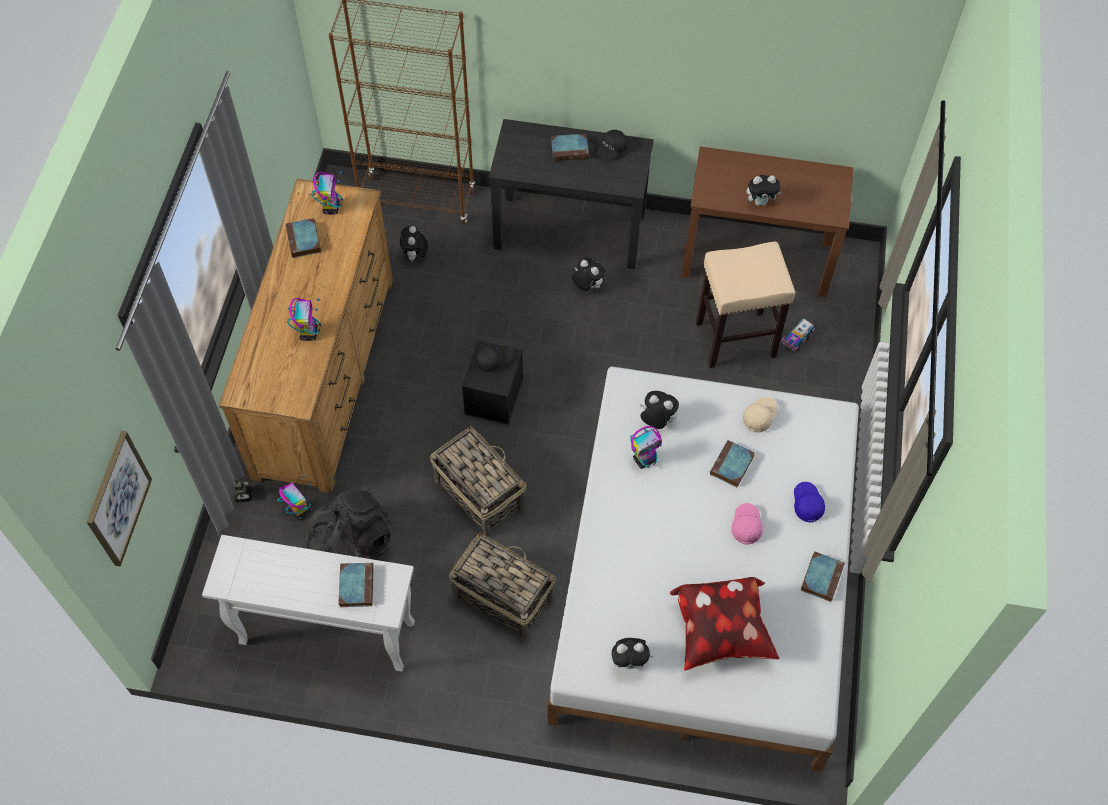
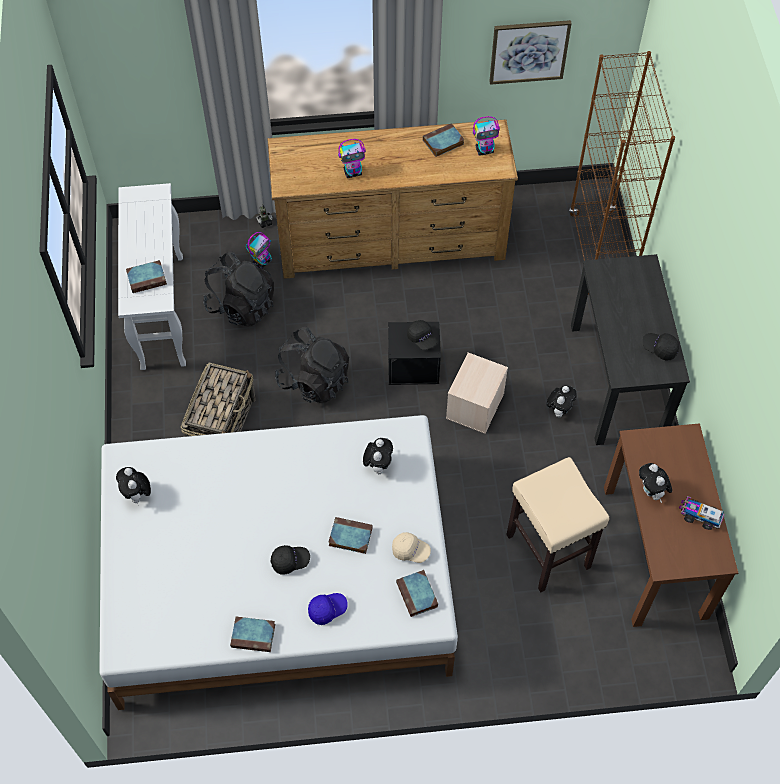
camera: 75 degrees right, 0 degrees up
(117, 499) = (131, 82): picture -> picture (529, 51)
(415, 256) = (537, 268): plush toy -> none
(478, 493) = (314, 380): basket -> black backpack
(560, 354) = (475, 406): none -> beige storage box
(570, 149) = (644, 315): book -> book (417, 595)
(645, 459) = (335, 464): toy robot -> none
(721, 634) = (178, 561): pillow -> none
(746, 526) = (290, 561): pink cap -> black cap
(796, 340) = (569, 607): toy truck -> toy truck (699, 516)

